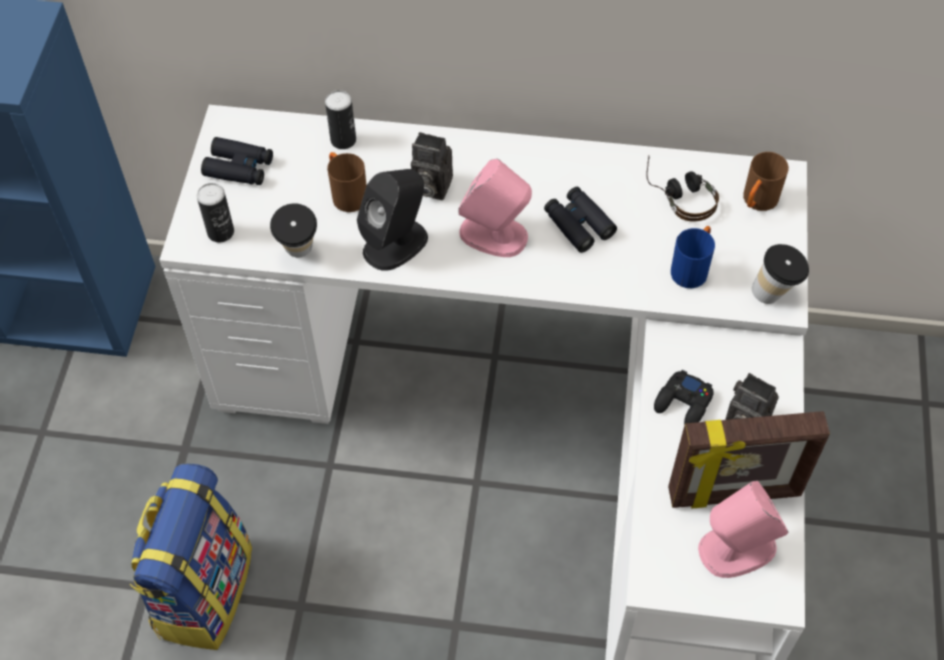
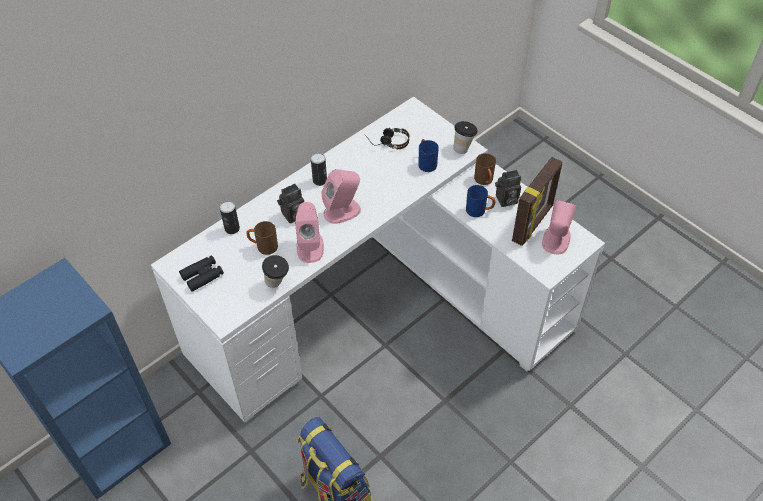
camera: 50 degrees left, 5 degrees down
(220, 232) = (232, 305): can -> can (320, 180)
(396, 243) = (310, 246): black speaker -> pink speaker
(578, 224) = (367, 181): black binoculars -> none
(683, 403) = (479, 211): black game controller -> blue mug
(757, 202) = (416, 123): brown mug -> brown mug (485, 181)

